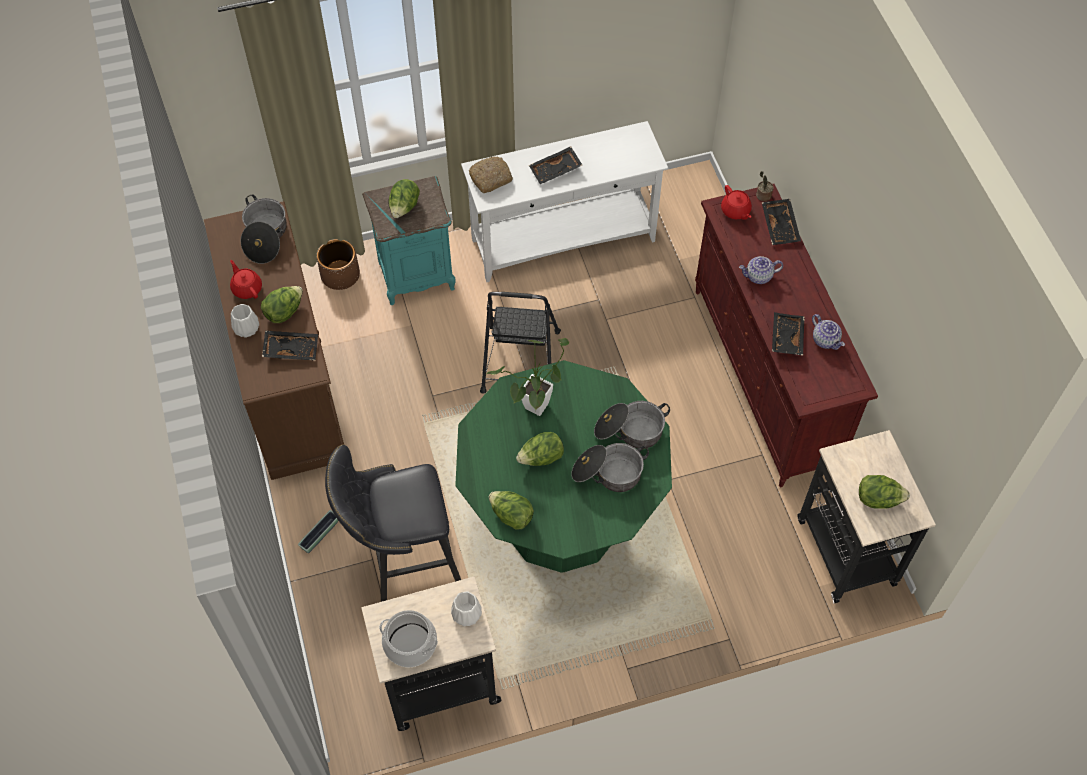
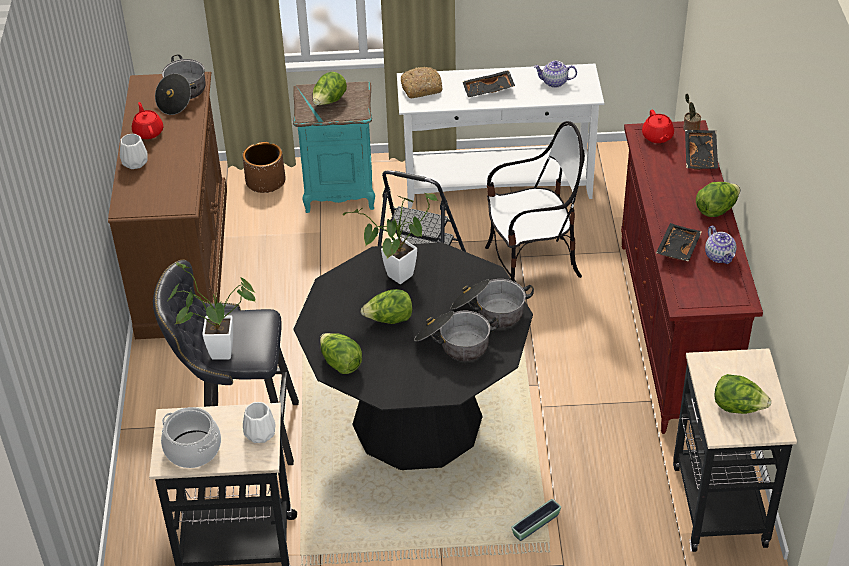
camera: 15 degrees right, 15 degrees down
(284, 312) = (176, 155): lettuce -> lettuce (716, 210)
(291, 348) = (171, 184): black tray -> none
(320, 535) = (164, 394): planter -> planter (536, 525)
(390, 525) = (215, 352): none -> potted plant
(562, 517) = (417, 421): green dining table -> black dining table
(619, 327) = (532, 265): none -> chair
(758, 276) = (664, 193): teapot -> teapot (554, 82)

